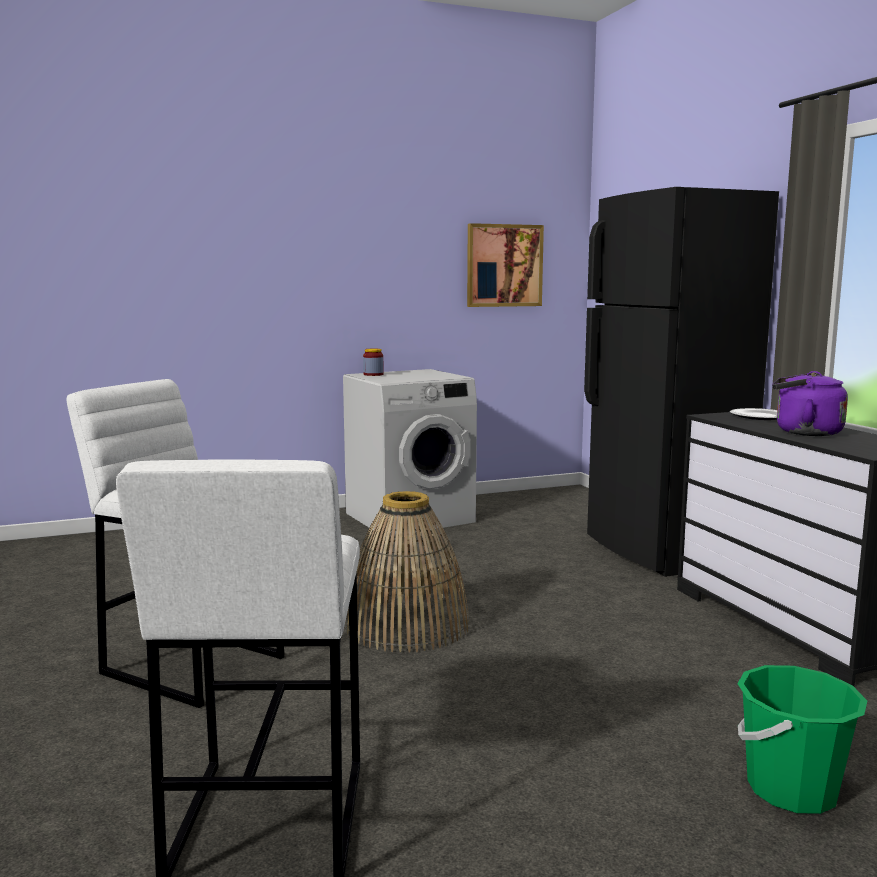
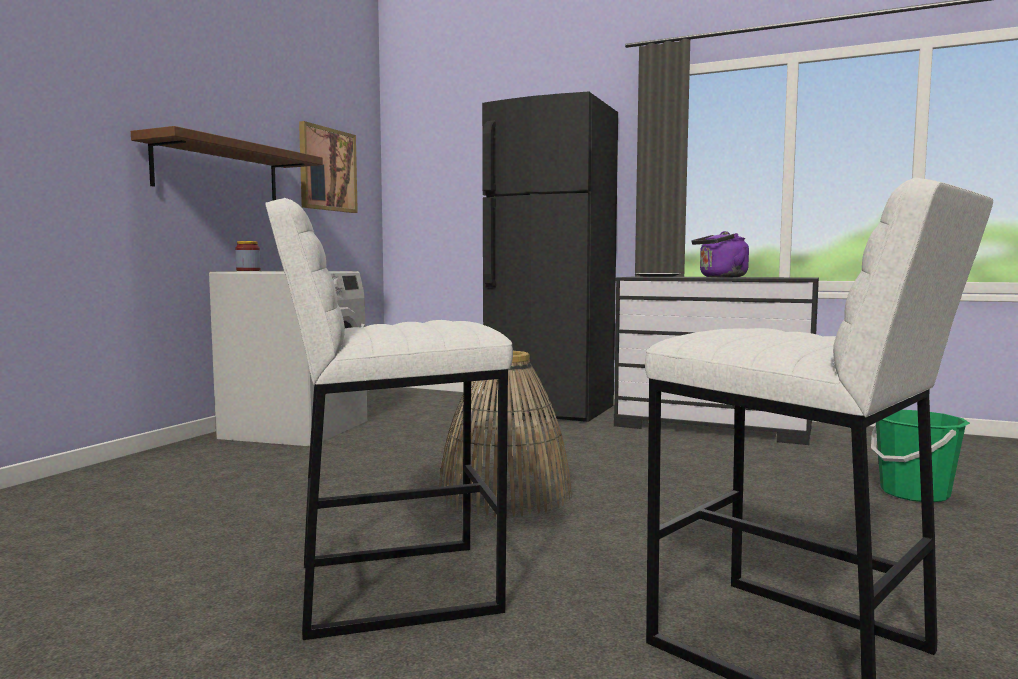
camera: 45 degrees left, 5 degrees down
(369, 284) = (217, 170): none -> brown shelf

